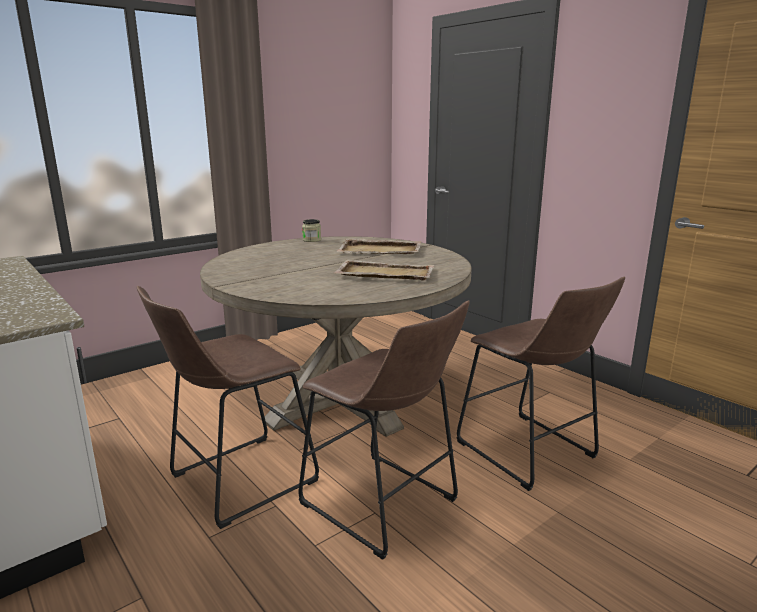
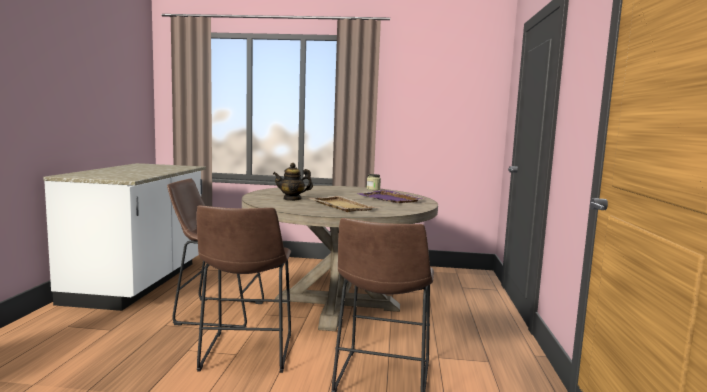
camera: 45 degrees right, 10 degrees down
(302, 279) = (292, 199): none -> teapot
(381, 250) = (390, 199): beige tray -> purple tray

